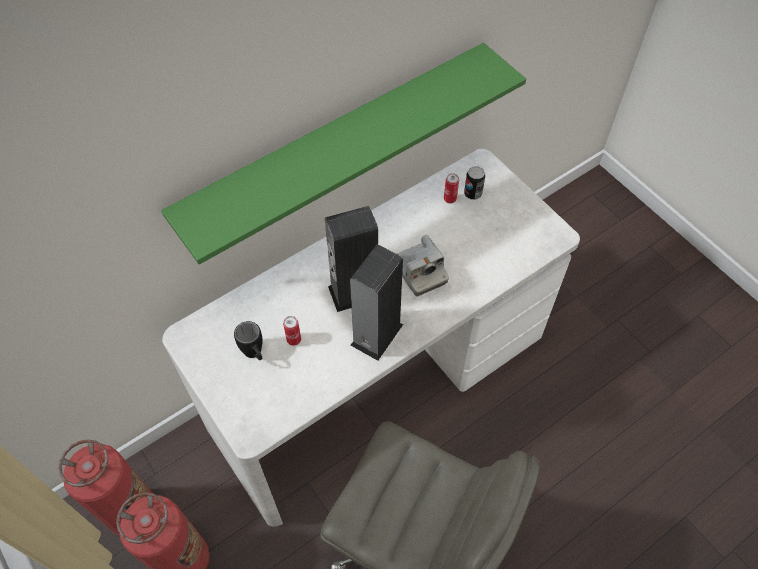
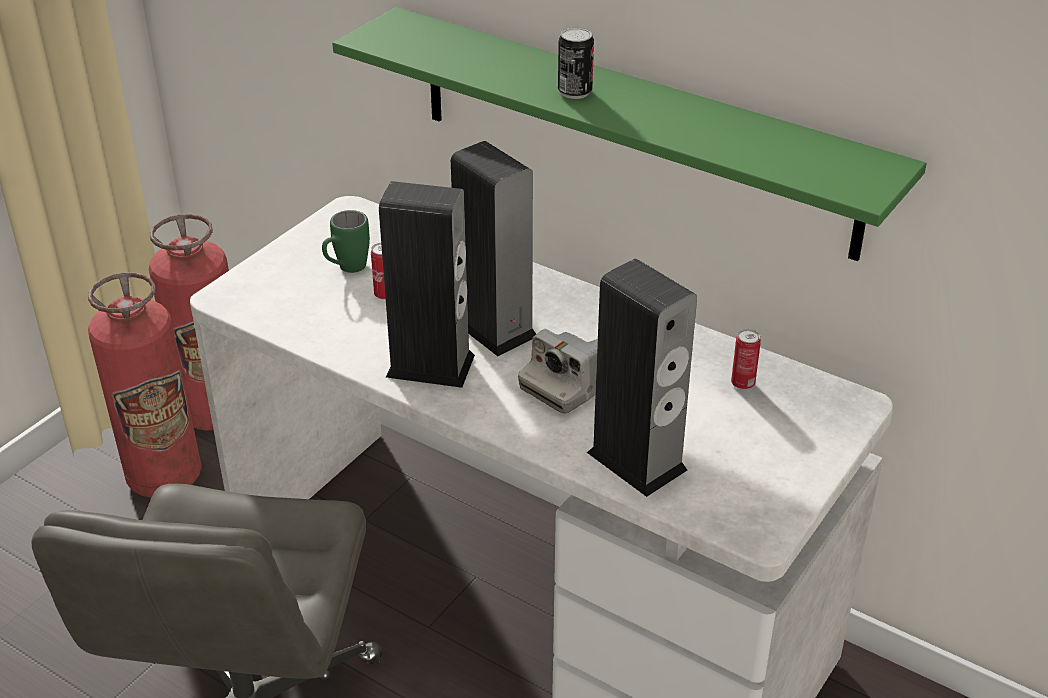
camera: 70 degrees right, 20 degrees down
(255, 355) = (346, 269): black mug -> green mug
(472, 193) = (775, 407): can -> can (575, 92)
(493, 264) = (636, 461): none -> speaker

